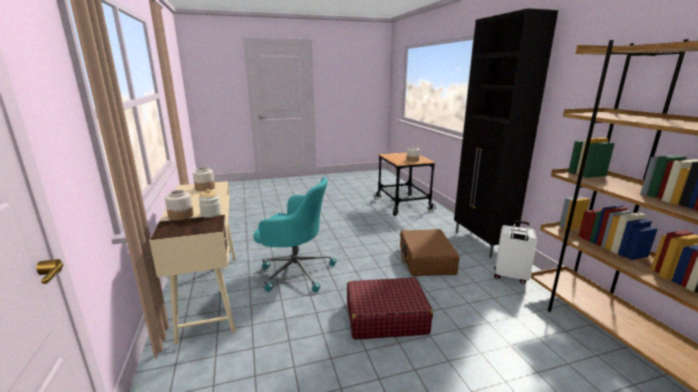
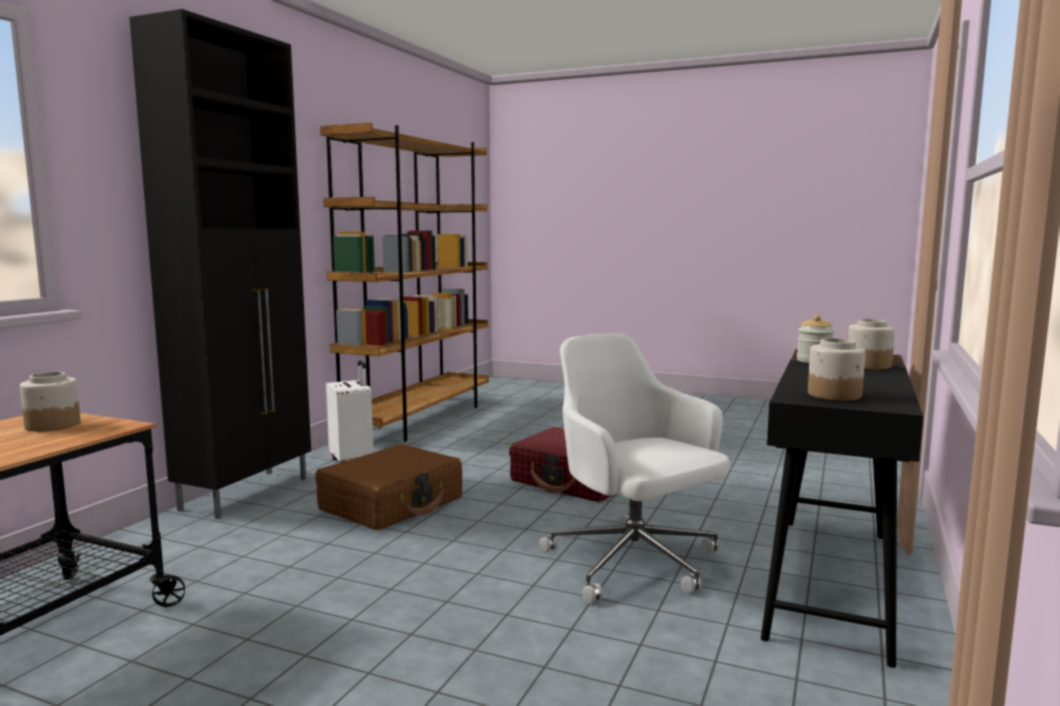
camera: 140 degrees left, 10 degrees down
(210, 294) = (831, 582): beige desk -> black desk
(295, 271) = (634, 564): turquoise office chair -> white office chair

